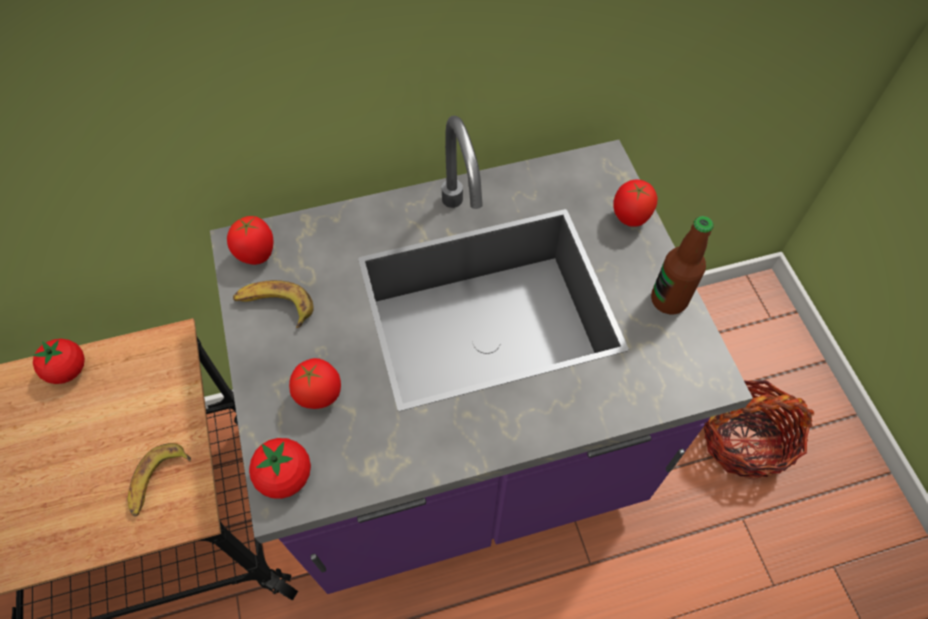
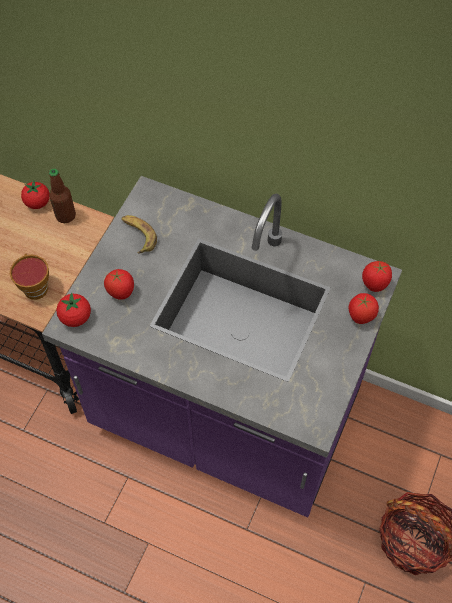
camera: 40 degrees right, 0 degrees up
(158, 481) = (35, 286): banana -> cup
(257, 255) = (151, 204): tomato -> tomato (374, 285)
(668, 300) = (336, 373): bottle -> bottle (65, 216)

